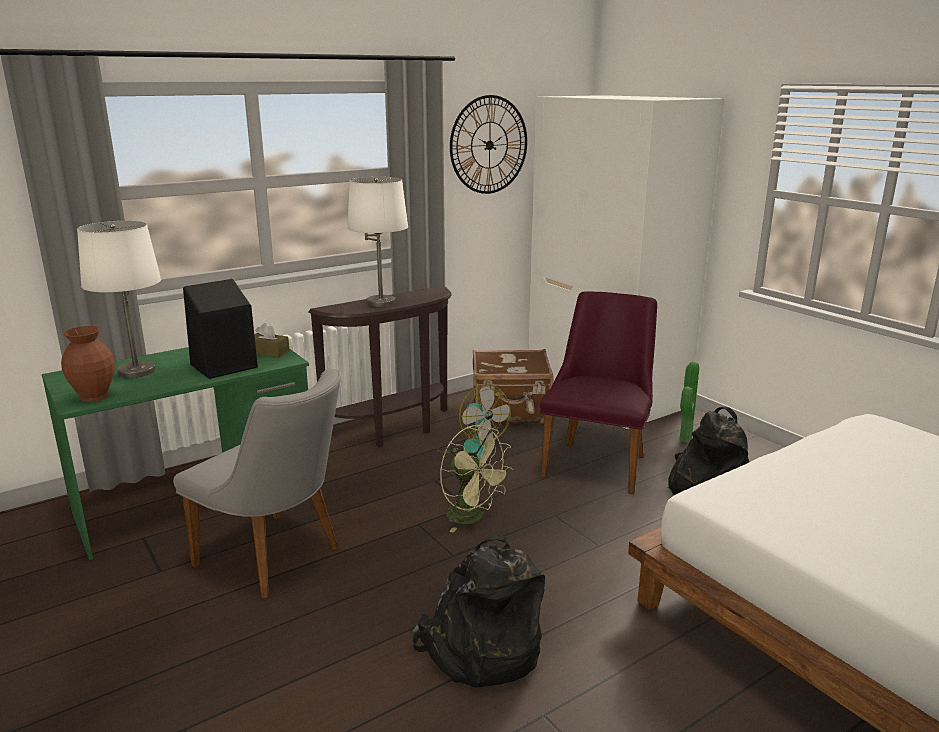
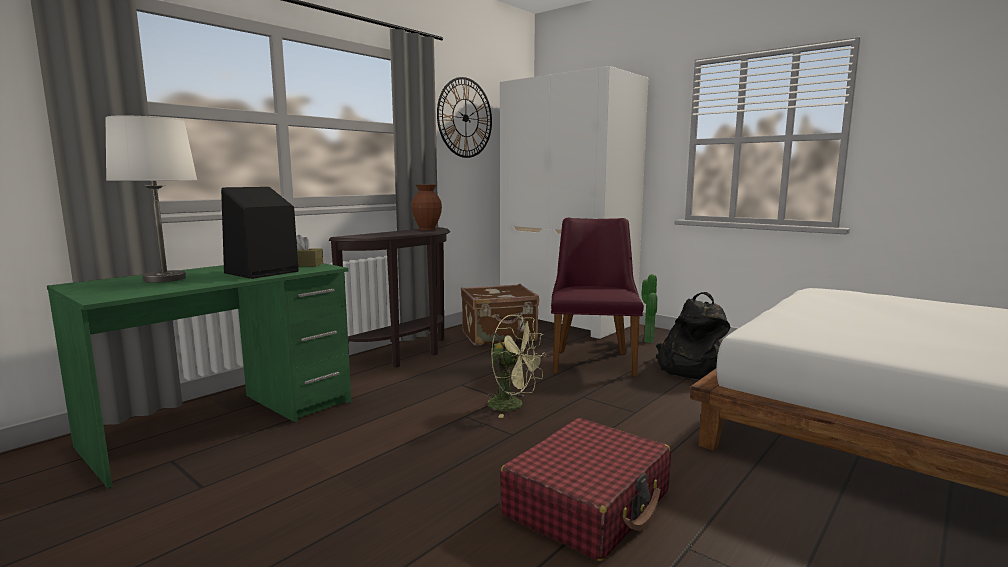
camera: 15 degrees left, 10 degrees down
(94, 396) = (121, 293): brown vase -> brown vase (426, 229)
(278, 559) = (336, 460): grey chair -> none
(381, 302) = (394, 233): white table lamp -> none
(471, 446) = (480, 360): fan -> none
(480, 650) = (588, 503): black backpack -> red suitcase

